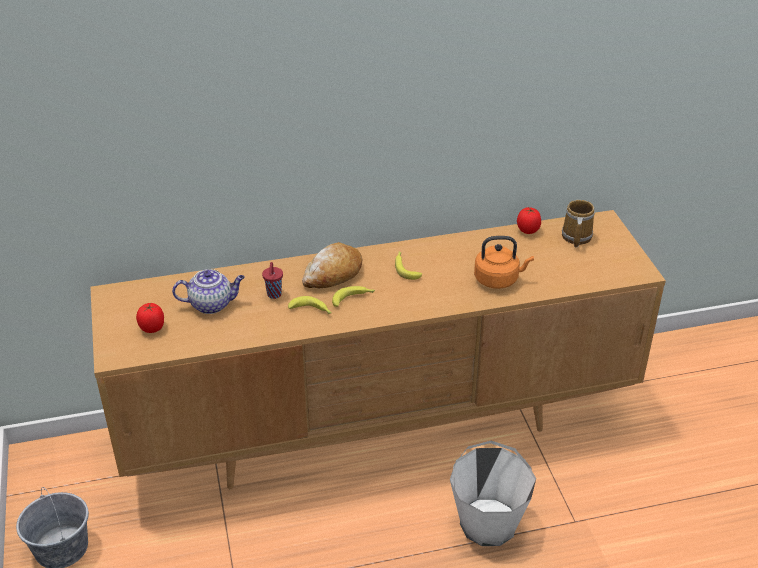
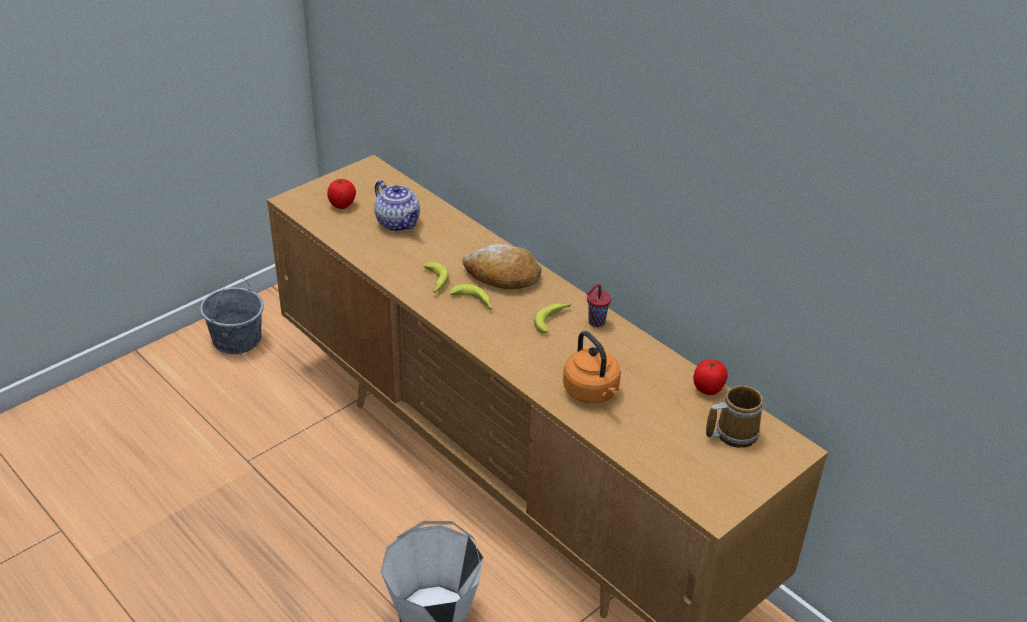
camera: 60 degrees right, 0 degrees up
(274, 295) = (440, 252): red cup -> red cup (595, 322)

